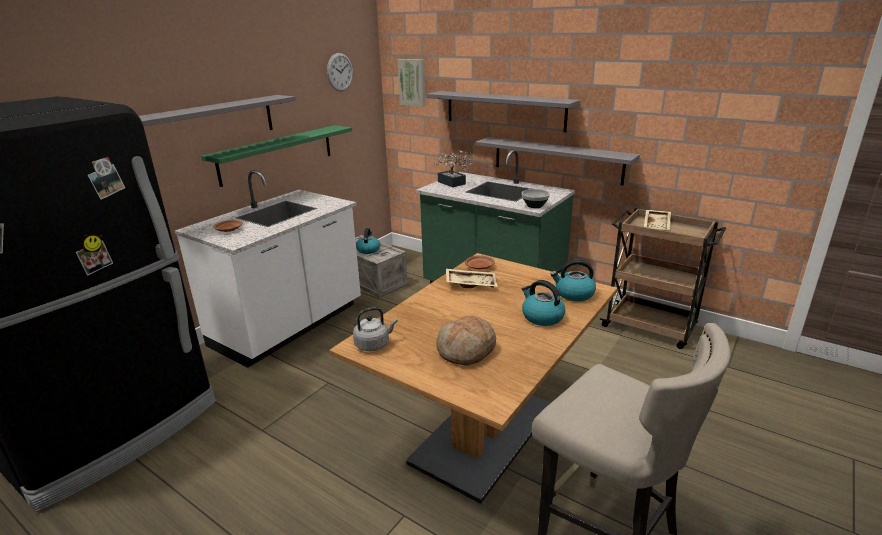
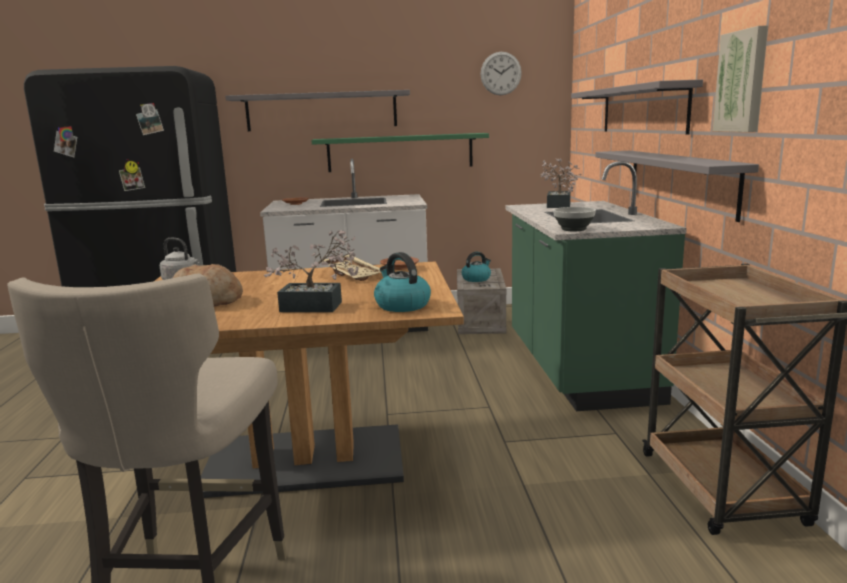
camera: 50 degrees right, 10 degrees down
(412, 82) = (587, 85): picture -> picture (743, 81)
(541, 317) = (318, 307): kettle -> potted plant
(657, 225) = (738, 290): beige tray -> none

